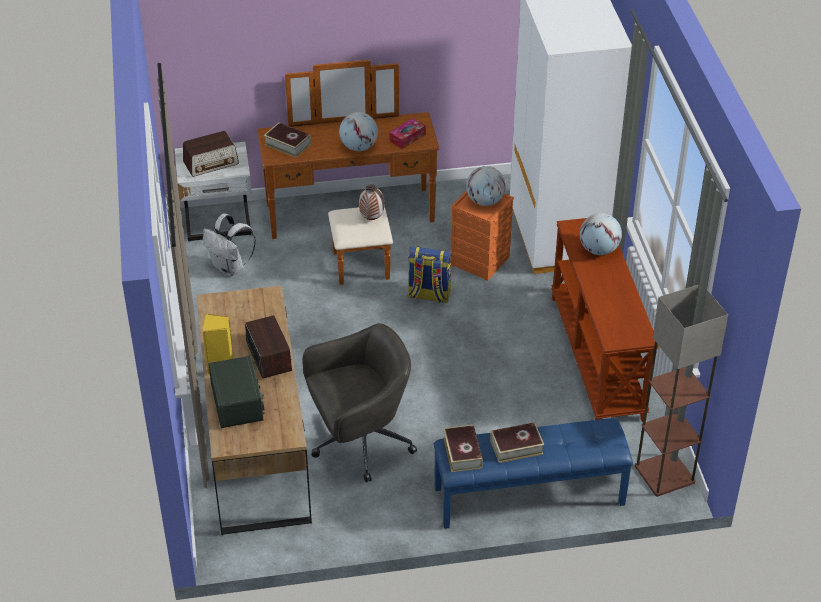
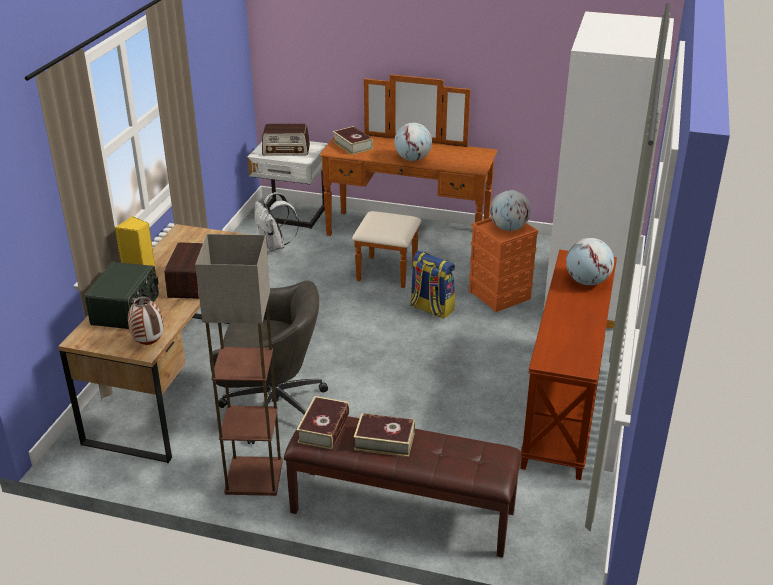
camera: 25 degrees right, 10 degrees down
(371, 219) = (398, 223): vase -> vase (148, 344)
(407, 138) = (462, 162): tissue box -> none
(529, 496) = (401, 512): blue bench -> brown bench
(664, 475) = (569, 541): floor lamp -> floor lamp (253, 477)

